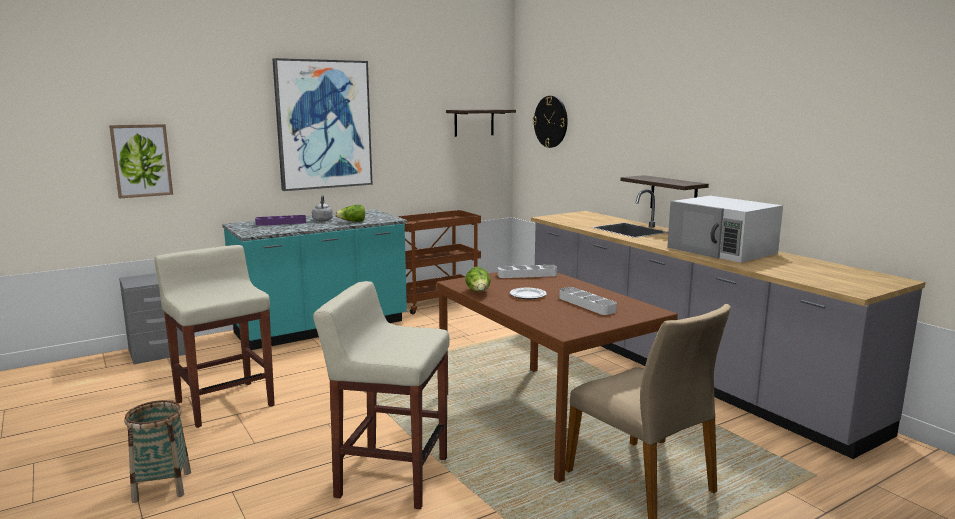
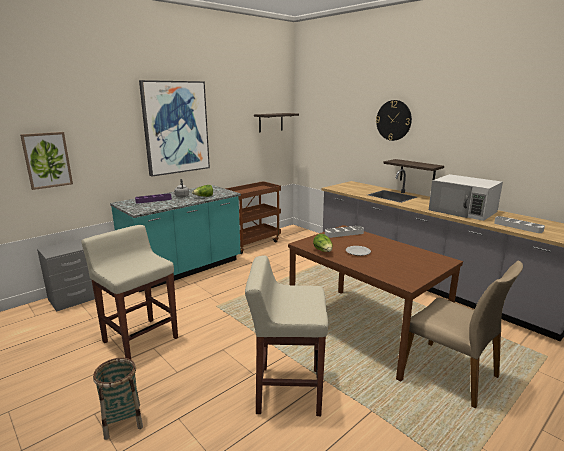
camera: 10 degrees left, 5 degrees up
(551, 121) = (323, 121): wall clock -> wall clock (393, 120)
(586, 304) = (401, 257): grey tray -> grey tray (518, 227)

